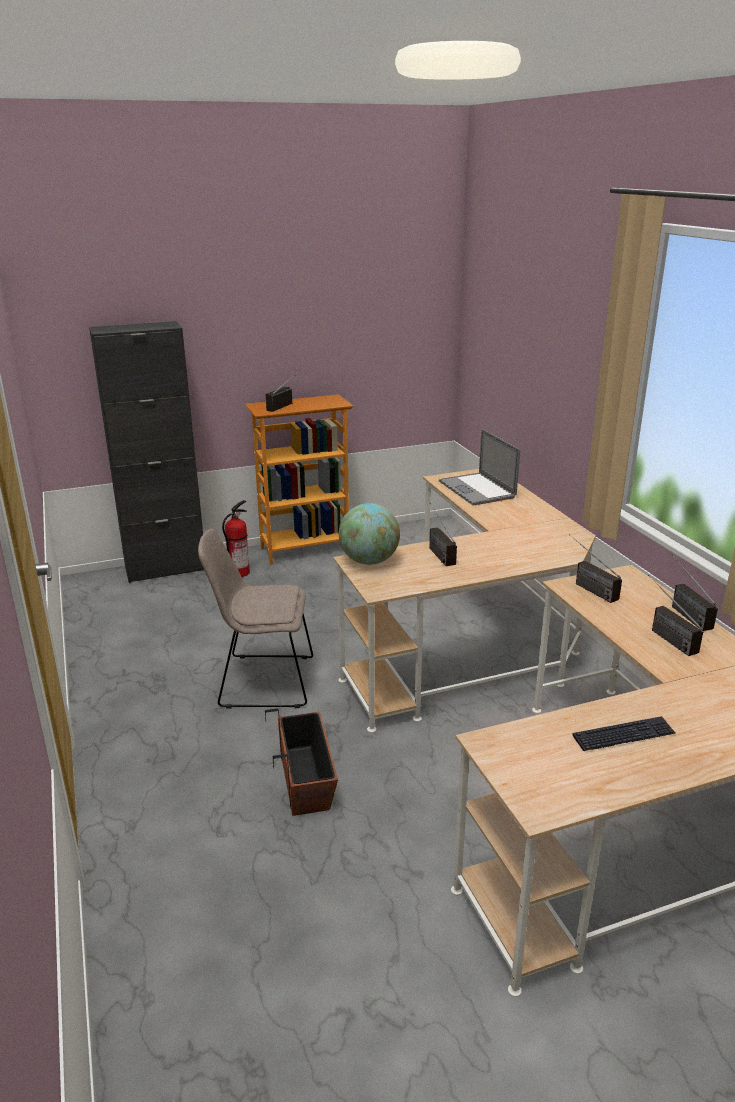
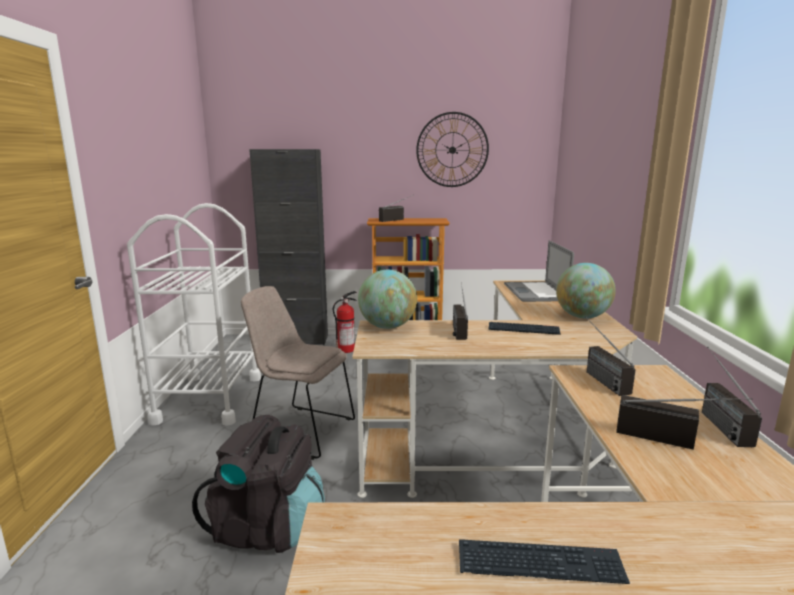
camera: 20 degrees right, 10 degrees down
(124, 666) = (209, 399): none -> white cart
(305, 779) = (267, 528): planter -> black backpack
(341, 310) = (452, 150): none -> wall clock
(497, 543) = (523, 329): none -> keyboard
(539, 518) = (582, 317): none -> globe
(663, 635) = (675, 441): radio -> radio turned 120 degrees clockwise

